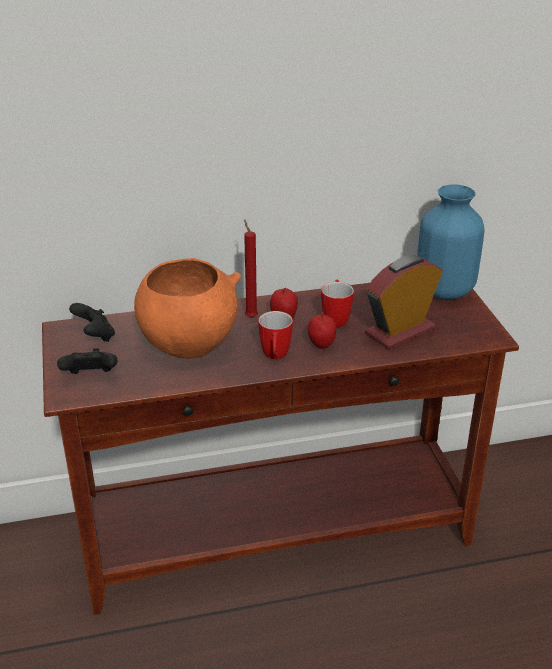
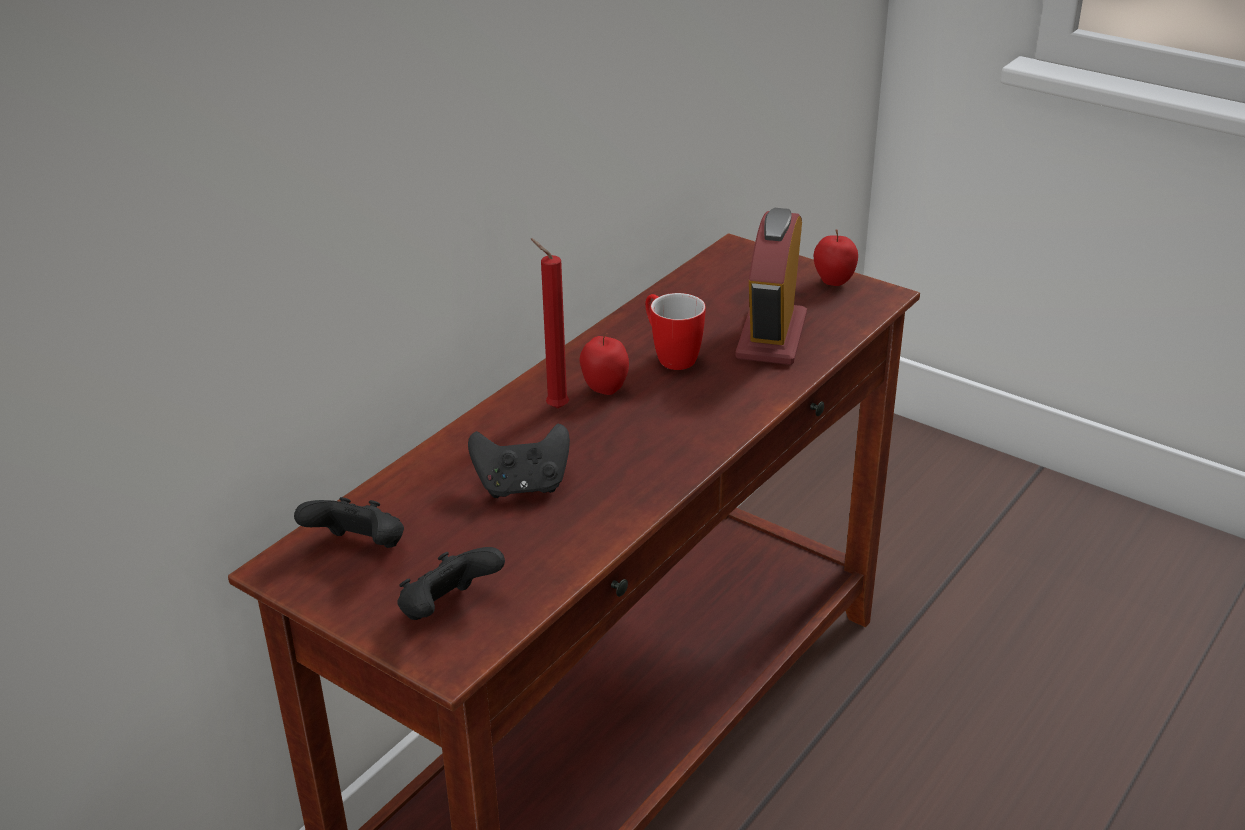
camera: 40 degrees left, 0 degrees up
(188, 343) = (522, 486): orange bowl -> black game controller
(275, 357) = (670, 444): mug -> none
(321, 345) = (705, 400): apple -> apple (833, 283)
(444, 289) = (745, 262): blue vase -> none

